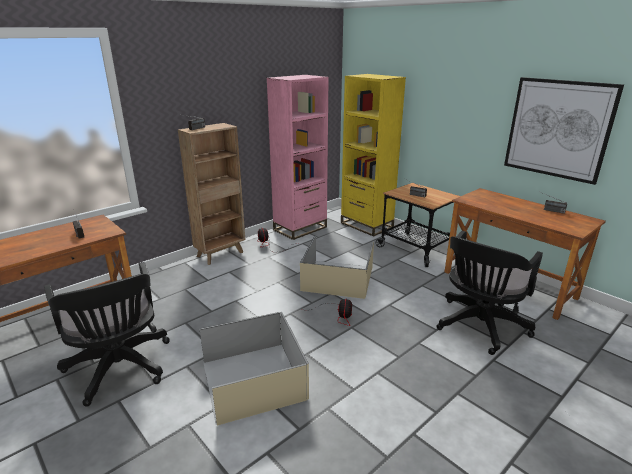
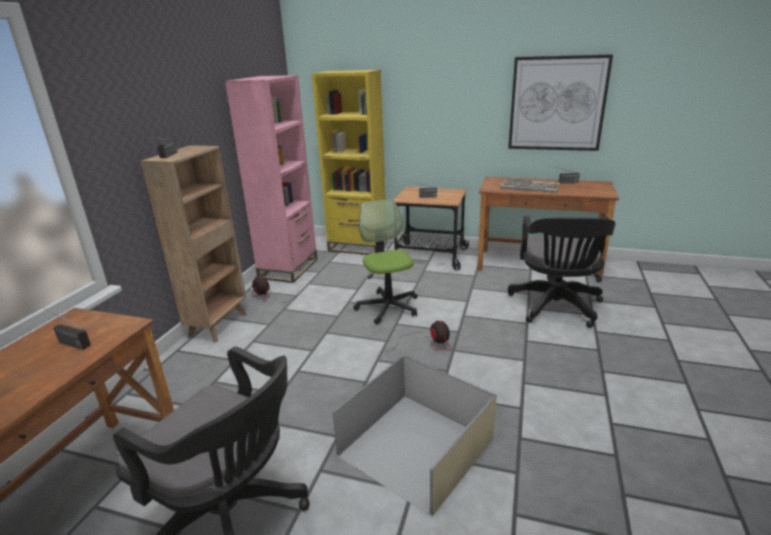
camera: 30 degrees left, 0 degrees up
(339, 278) = (388, 307): beige storage box -> office chair
(506, 207) = (530, 187): none -> keyboard

